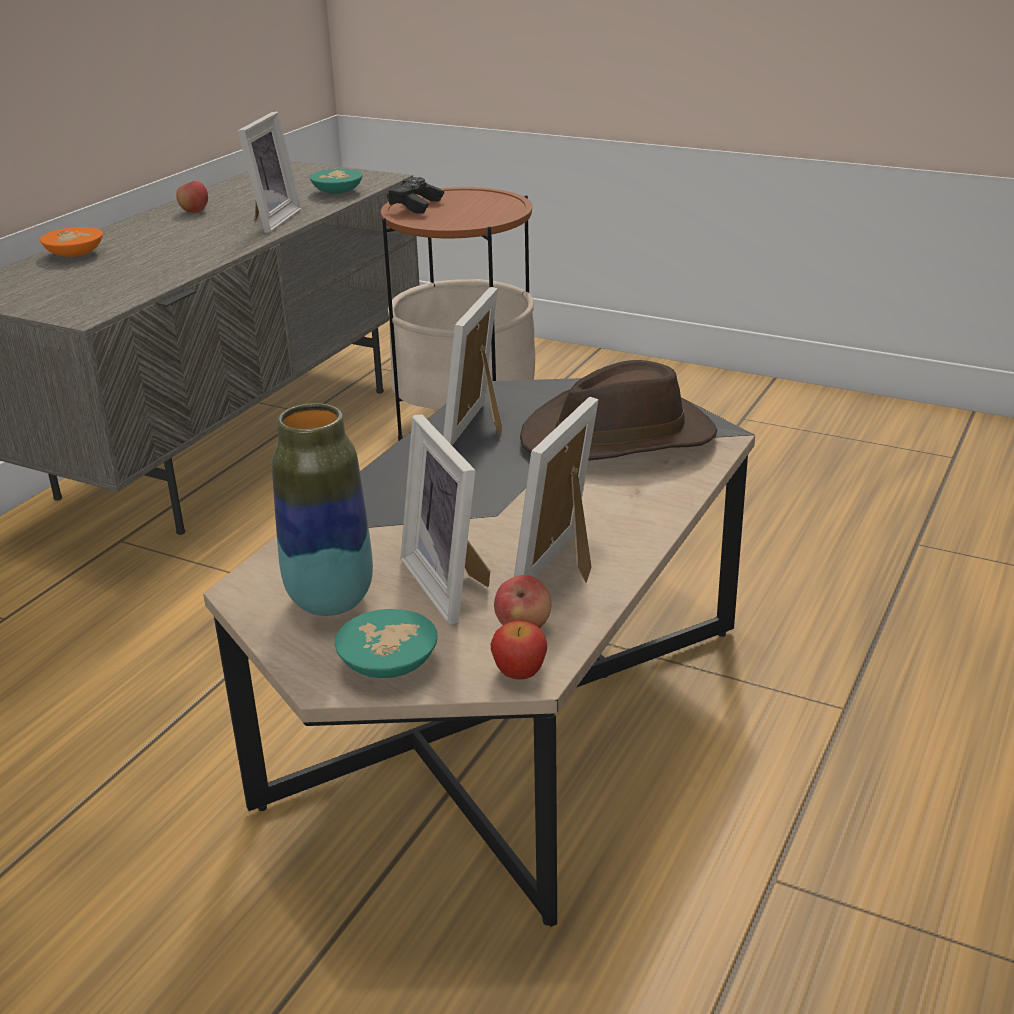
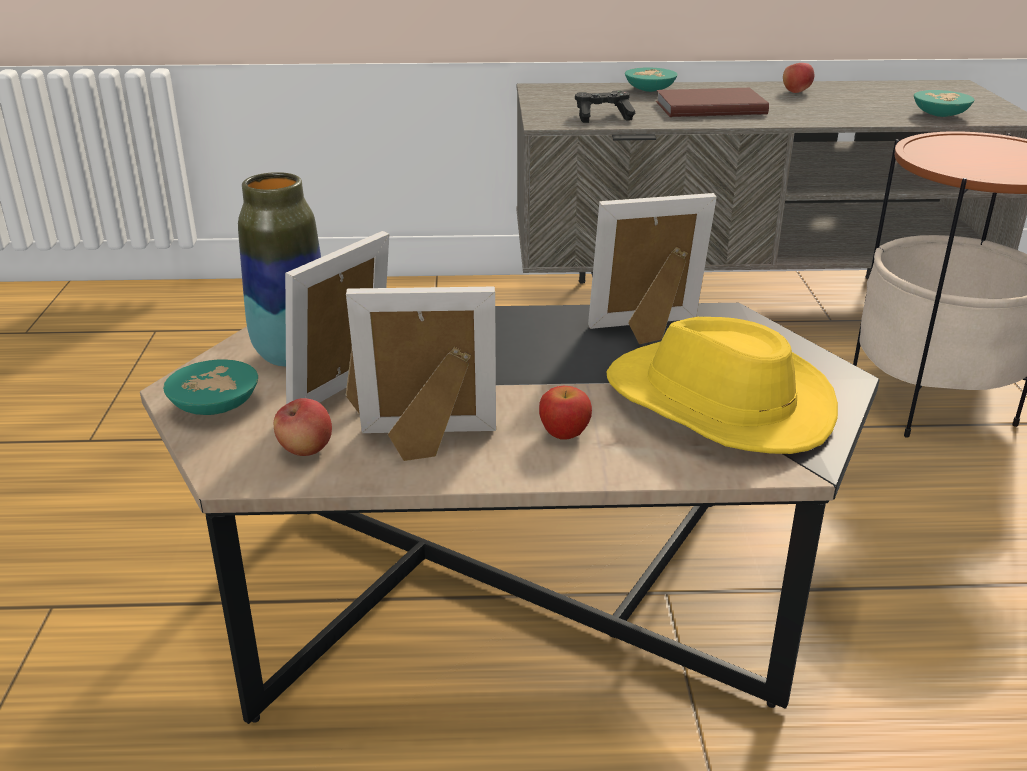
camera: 60 degrees right, 0 degrees up
(73, 255) = (648, 90): orange bowl -> turquoise bowl
(171, 248) = (708, 107): none -> brown book
(269, 220) = (825, 114): picture frame -> none
(416, 205) = (954, 142): black game controller -> black game controller (603, 117)
(519, 672) = (231, 468): apple -> apple (564, 434)
(619, 437) = (716, 403): brown hat -> yellow hat

